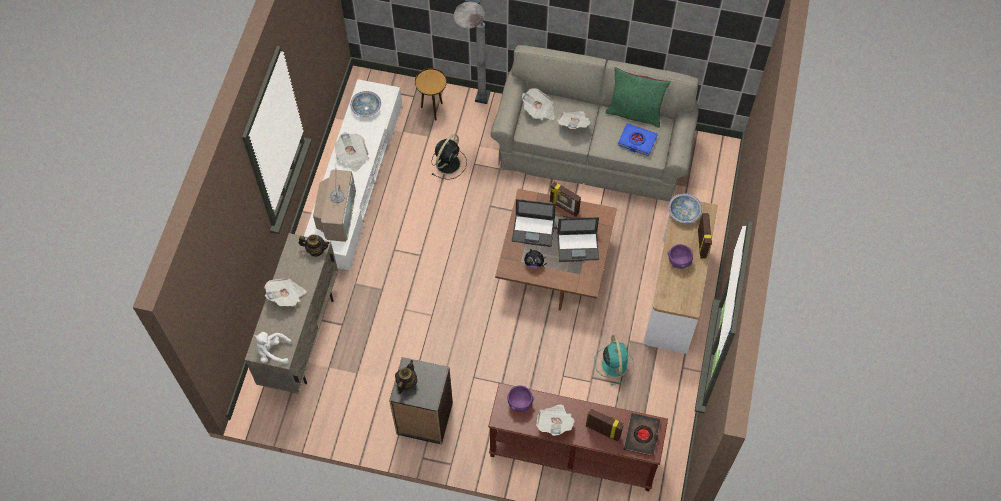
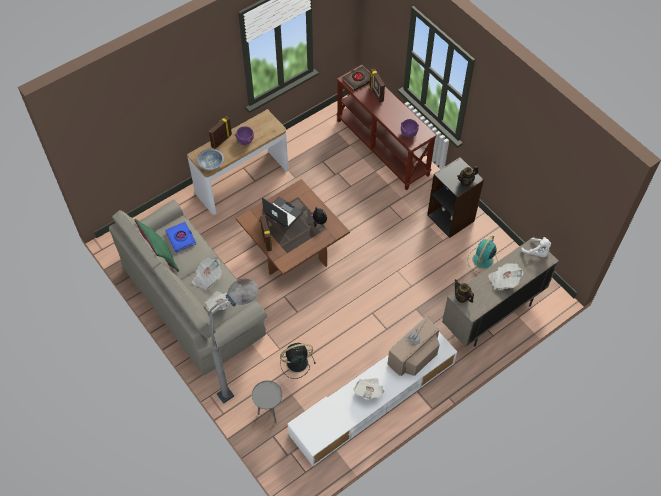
camera: 140 degrees left, 5 degrees down
(366, 108) = (327, 424): bowl -> none
(433, 110) = (269, 413): brown side table -> grey side table
(534, 230) = (299, 240): laptop -> none
(555, 423) = (398, 113): newspaper -> none
(614, 364) = (315, 172): turquoise fan -> turquoise fan (482, 261)

